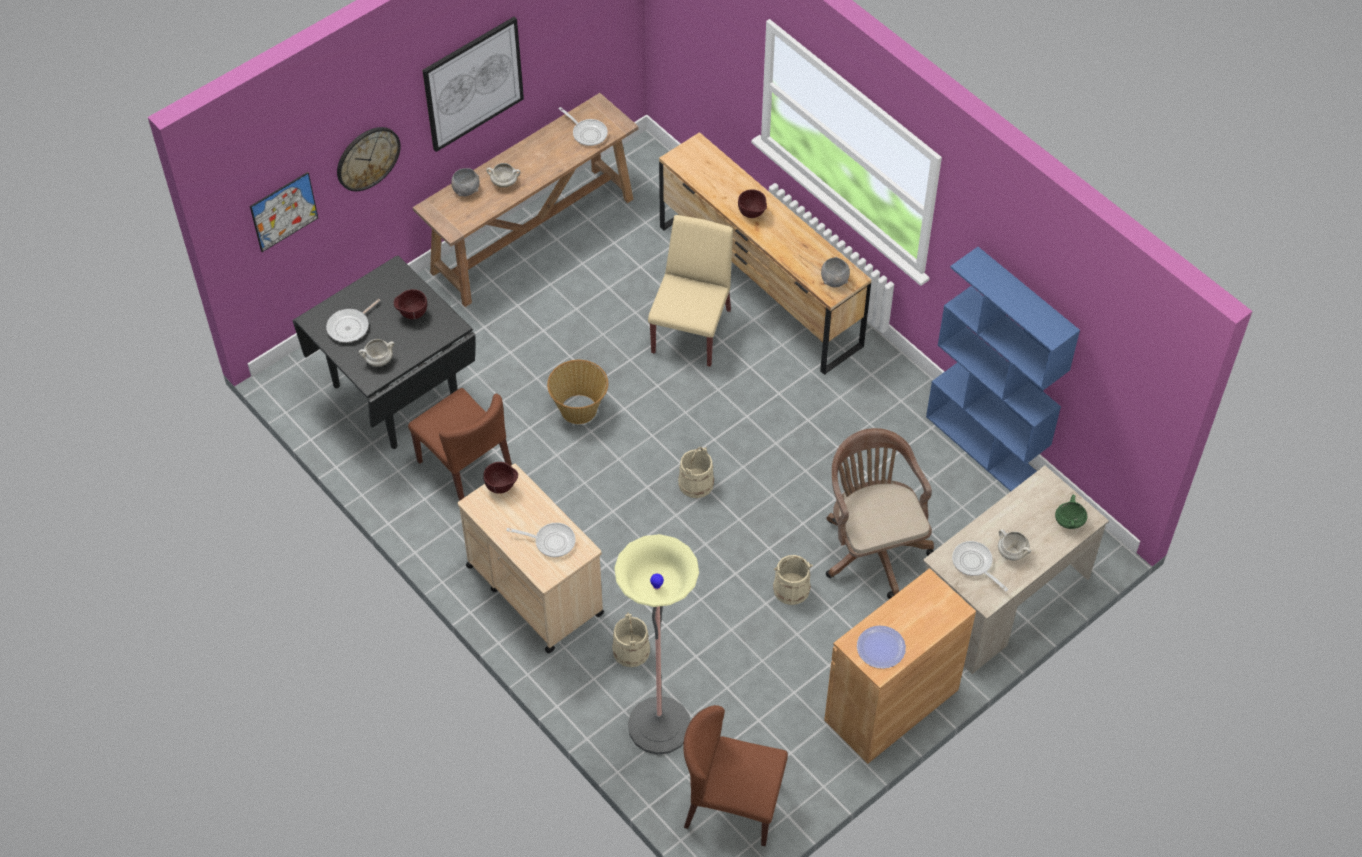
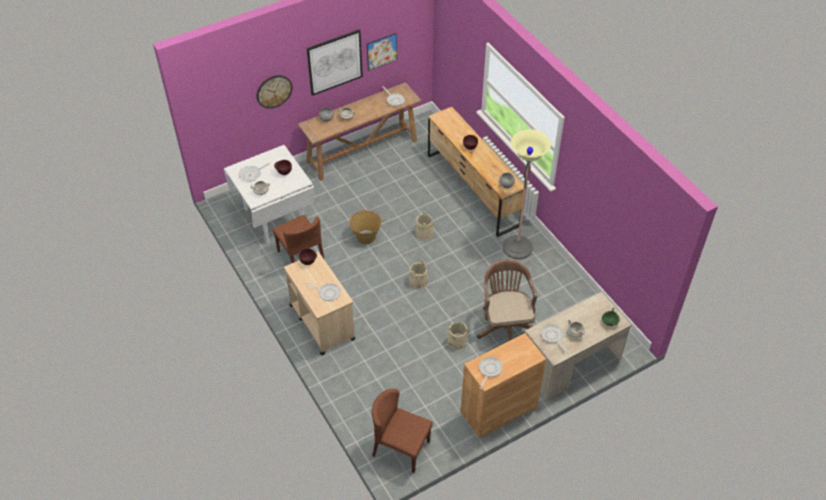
camera: 10 degrees right, 5 degrees down
(284, 211) = (226, 111): picture -> picture (382, 51)
(397, 395) = (275, 217): black dining table -> white dining table
(631, 650) = (365, 360): beige bucket -> beige bucket (424, 232)
(659, 726) = (371, 401): floor lamp -> floor lamp (517, 247)
(691, 330) = (433, 206): beige chair -> none
(880, 648) = (489, 370): plate -> frying pan
(985, 447) = (576, 284): blue bookcase -> none

